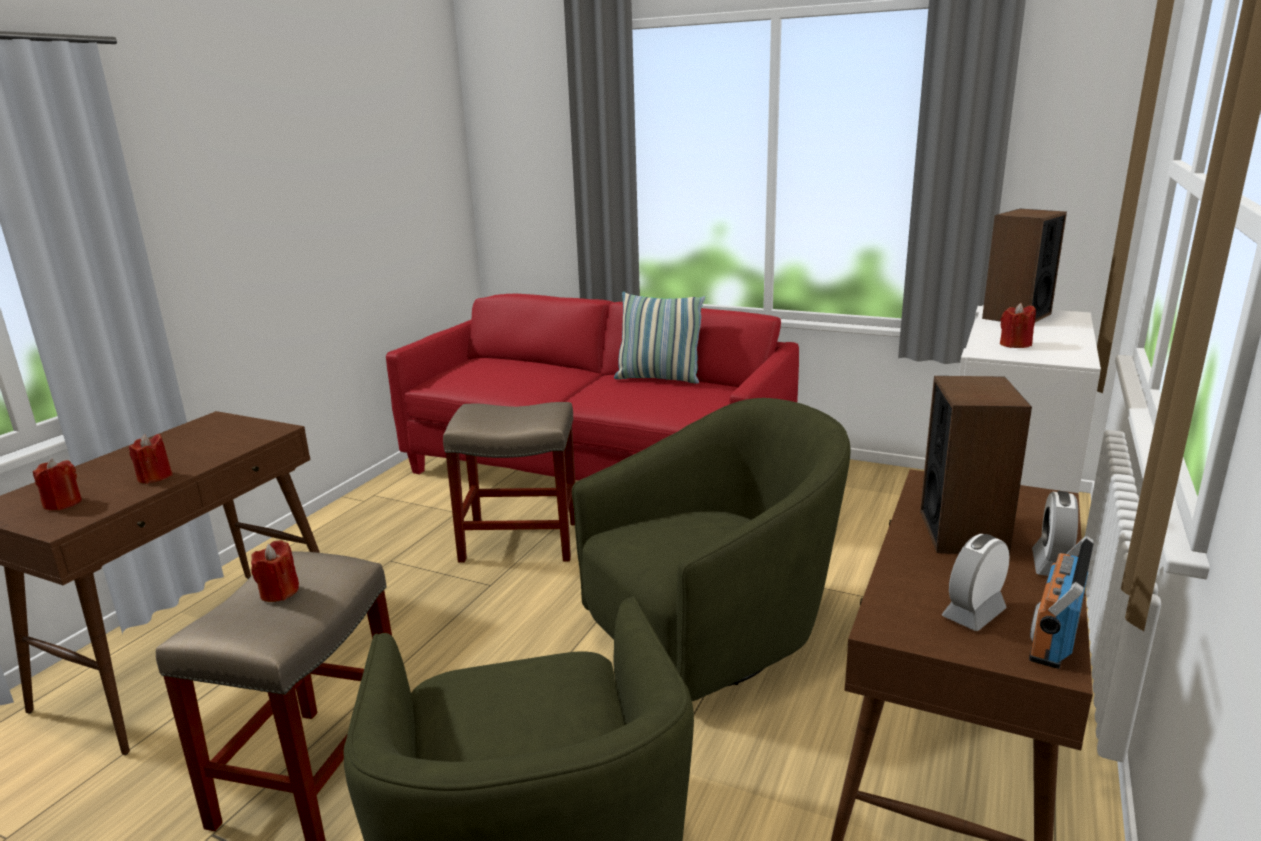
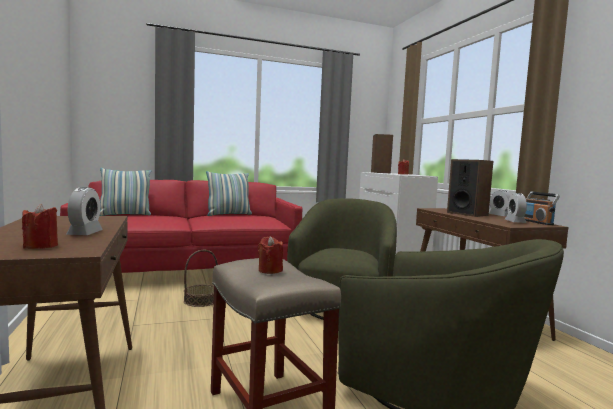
camera: 45 degrees left, 15 degrees down
(155, 477) = (85, 233): red candle -> alarm clock
(503, 361) = (125, 215): none -> pillow
(522, 541) = (201, 300): beige stool -> basket

